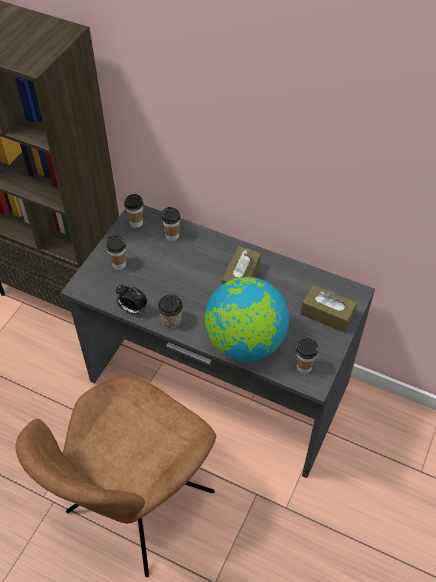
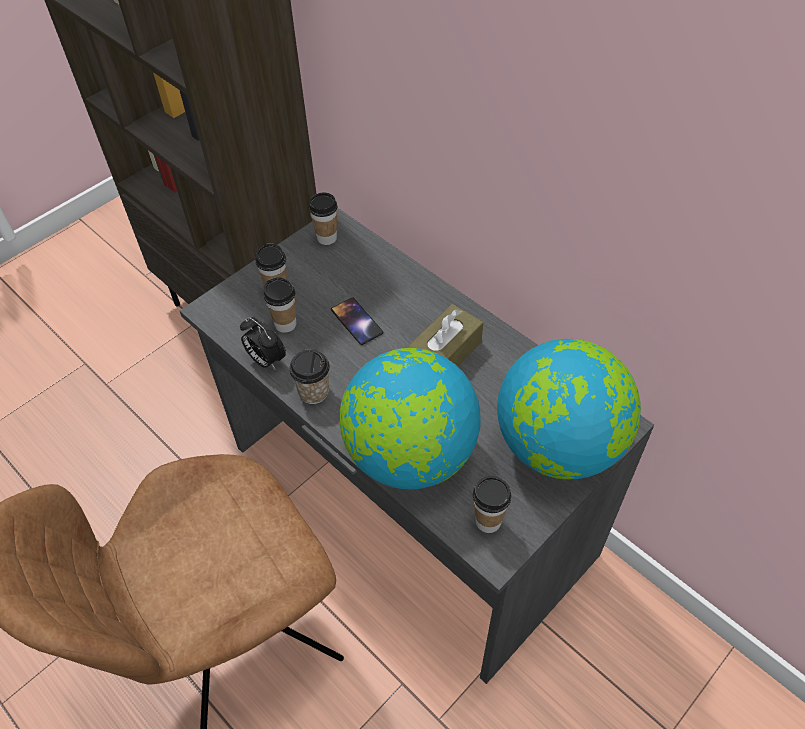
camera: 20 degrees right, 0 degrees up
(172, 236) = (369, 268): cup -> cup (285, 324)
(179, 271) = (356, 321): none -> phone
(327, 314) = (559, 446): brown tissue box -> globe

